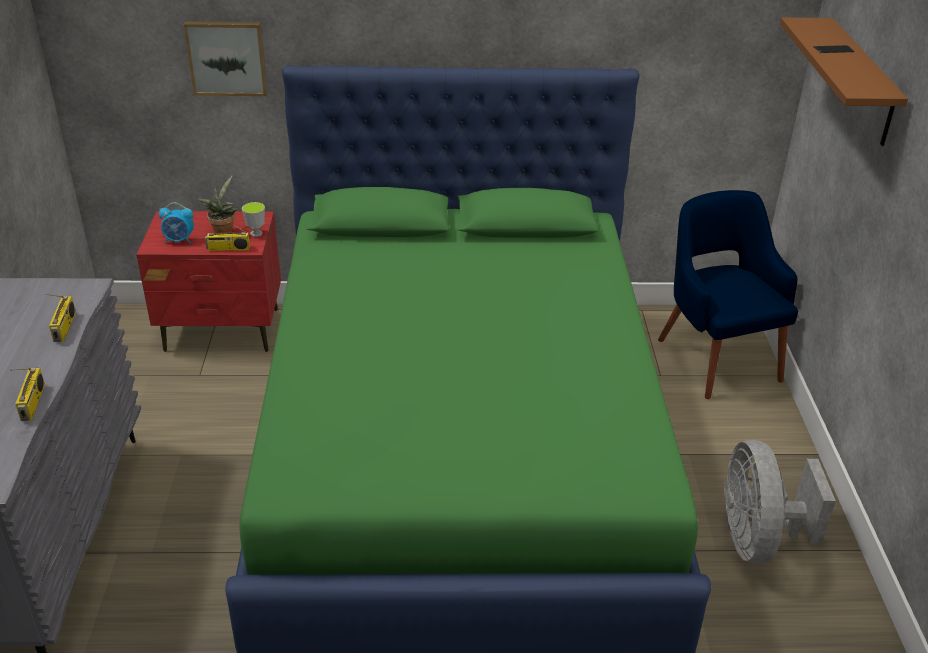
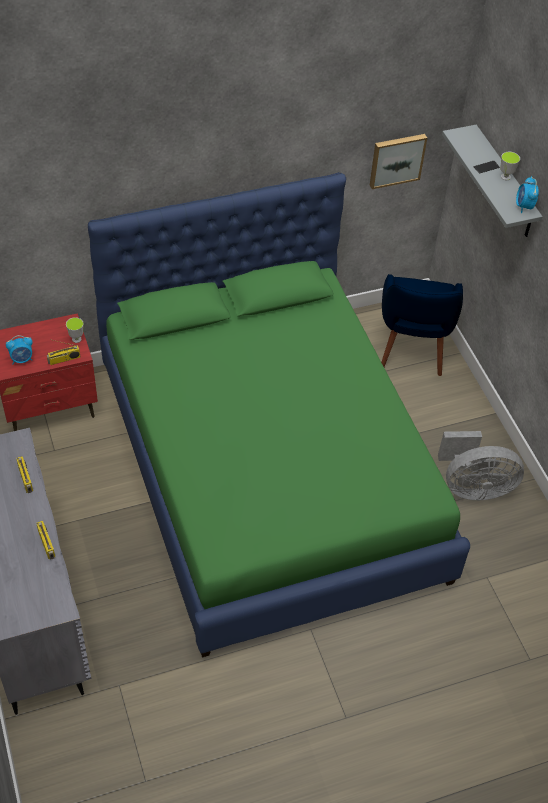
camera: 20 degrees left, 15 degrees up
(223, 231) = (50, 343): potted plant -> none
(227, 57) = (39, 221): picture -> picture (396, 159)
(716, 357) = (412, 347): blue armchair -> blue armchair turned 135 degrees counterclockwise
(757, 539) = (473, 487): grey fan -> grey fan turned 75 degrees counterclockwise
(860, 60) = (505, 177): none -> cup
(860, 82) = (504, 183): brown shelf -> grey shelf
(880, 86) = (524, 206): none -> alarm clock

